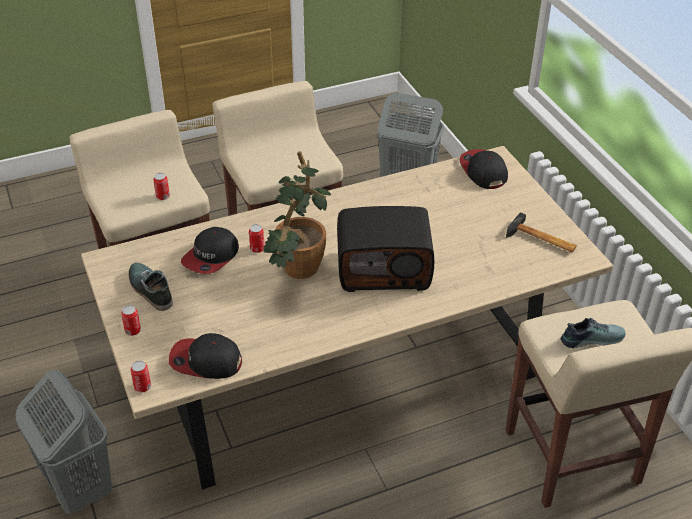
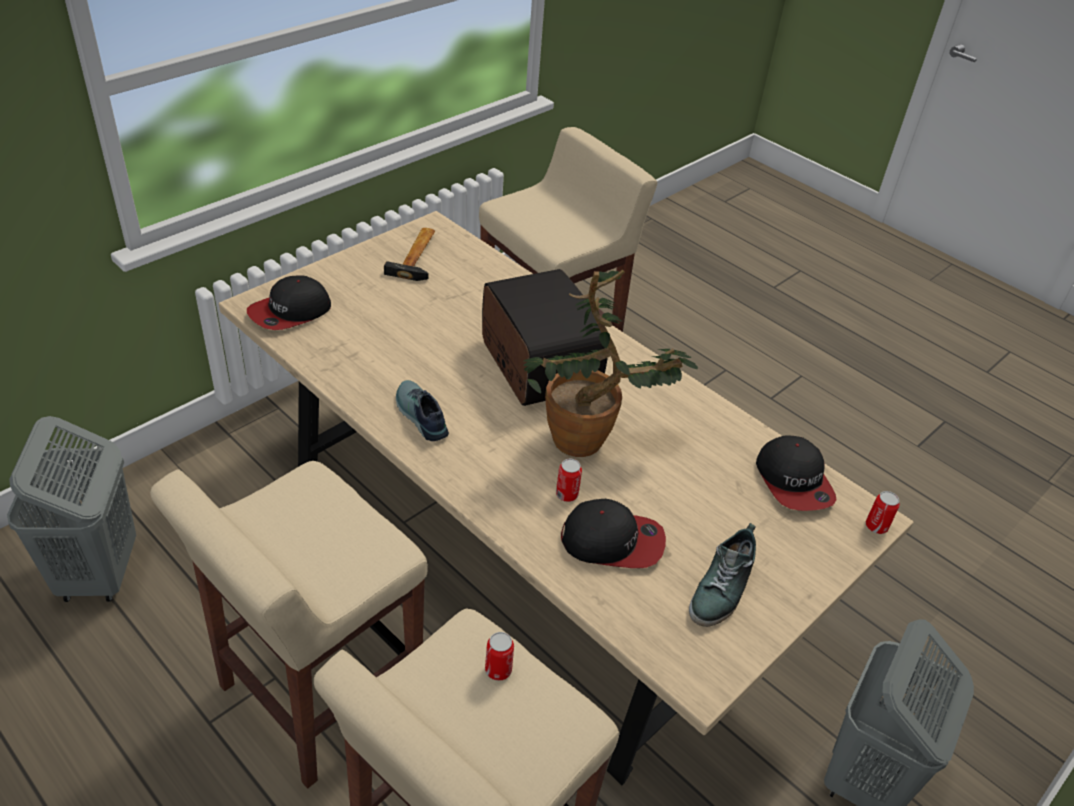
camera: 115 degrees left, 0 degrees up
(133, 330) = (805, 575): can -> none
(591, 338) = (554, 219): shoe -> shoe (419, 416)

